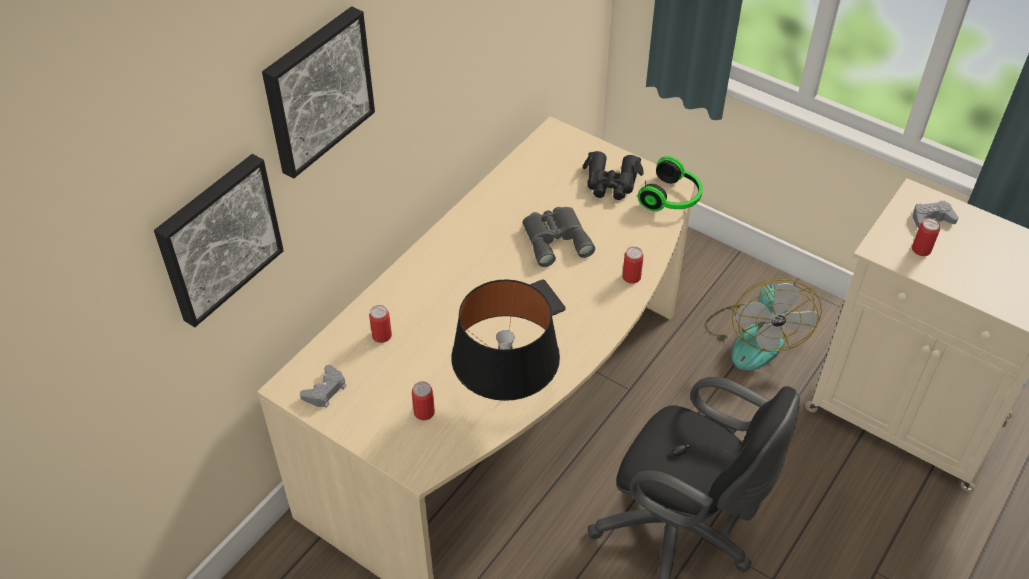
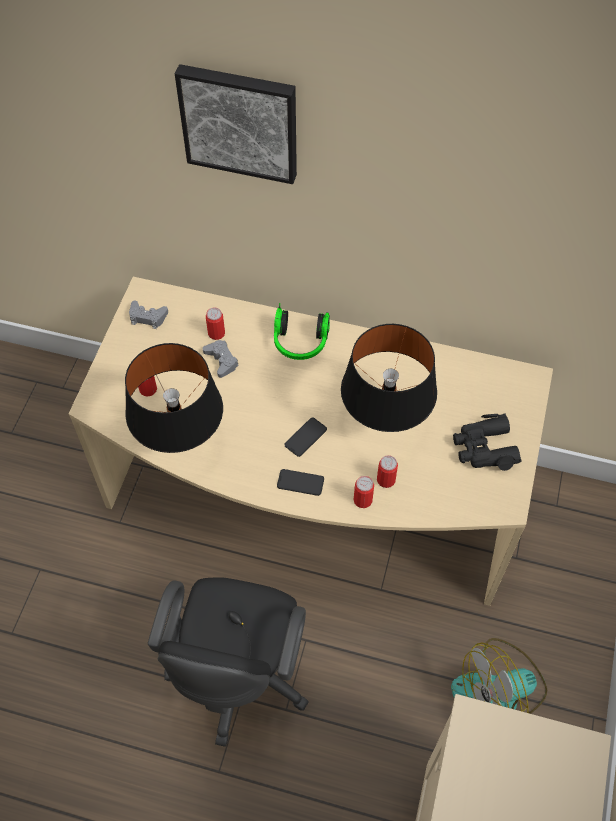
camera: 70 degrees right, 10 degrees up
(217, 238) = (116, 148): picture -> none
(555, 238) = (384, 423): grey binoculars -> black table lamp
(594, 316) = (300, 482): none -> phone
(672, 198) = (489, 508): headphones -> headphones (300, 343)
(921, 250) = (493, 768): can -> can (386, 479)
(931, 218) = (552, 774): grey game controller -> grey game controller (221, 361)

